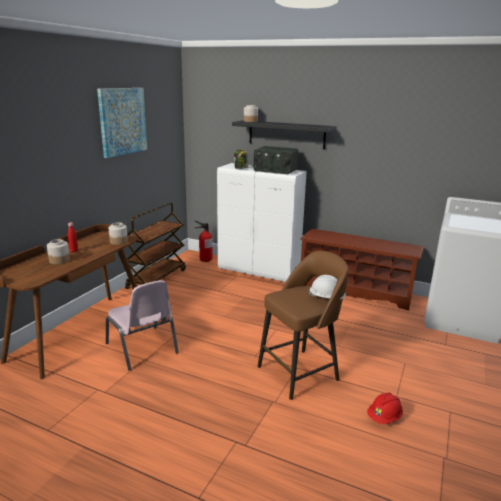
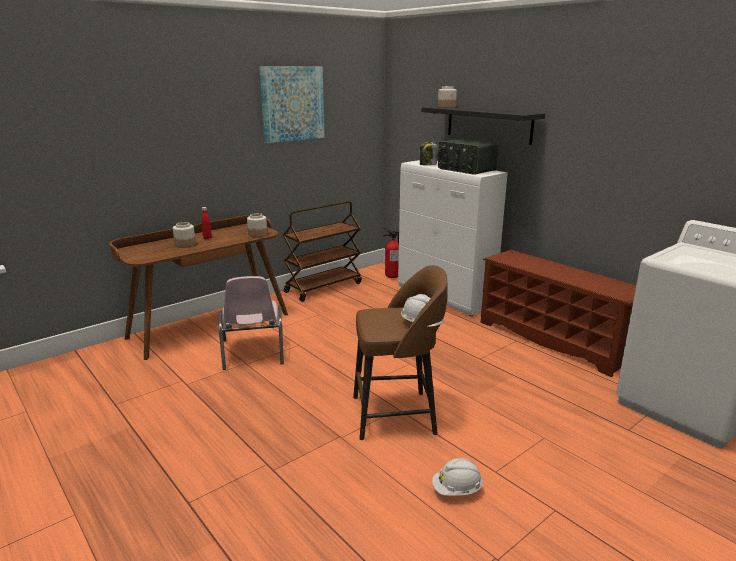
camera: 25 degrees right, 0 degrees up
(384, 417) = (457, 490): red hard hat -> white hard hat

